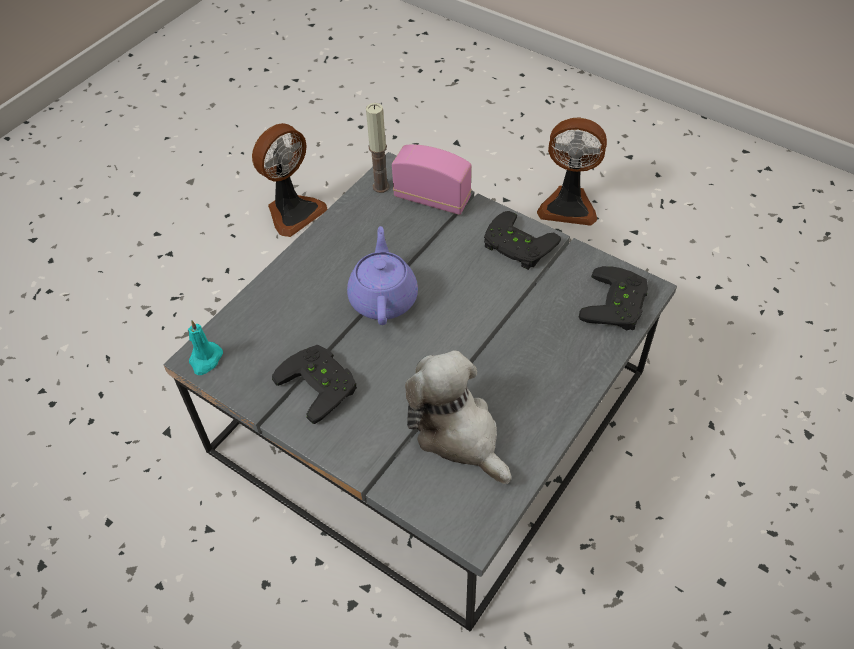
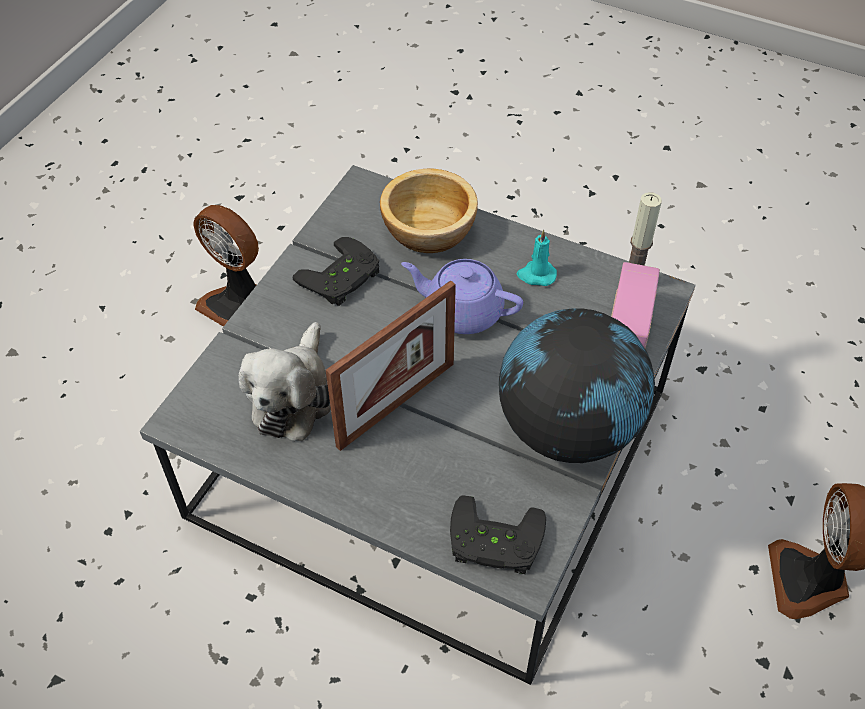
camera: 80 degrees right, 0 degrees up
(205, 360) = (360, 191): turquoise candle -> turquoise candle (536, 275)
(278, 309) = (430, 230): none -> bowl
(293, 211) = (687, 281): fan -> fan (237, 304)
(383, 297) = (462, 311): purple teapot -> purple teapot turned 150 degrees counterclockwise
(458, 433) = (292, 396): plush toy -> plush toy turned 150 degrees clockwise
(478, 354) = (396, 404): none -> picture frame
(516, 246) = (568, 428): black game controller -> globe

